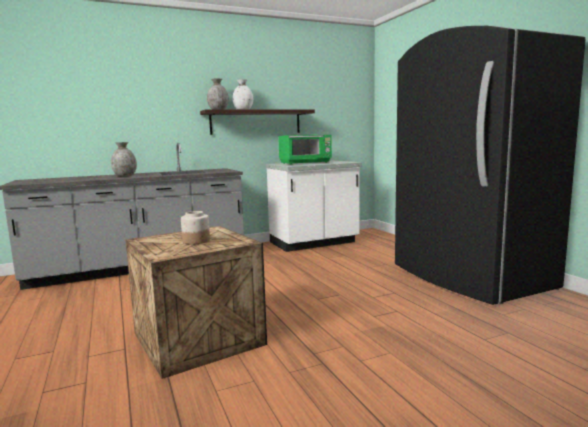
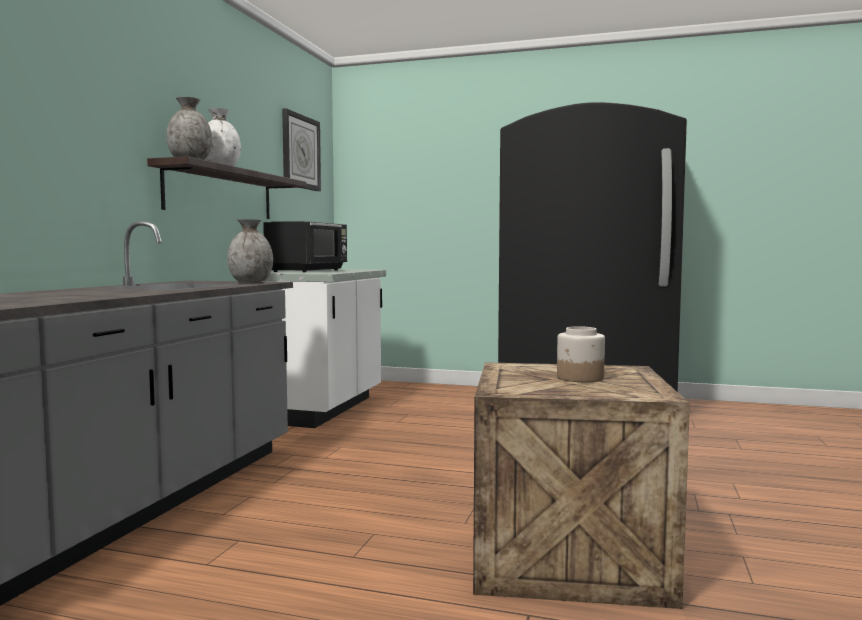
camera: 50 degrees left, 5 degrees down
(125, 176) = (84, 293): grey vase -> grey vase (251, 282)
(306, 163) = (309, 271): green microwave -> black microwave
(333, 89) = (300, 152): none -> wall clock

